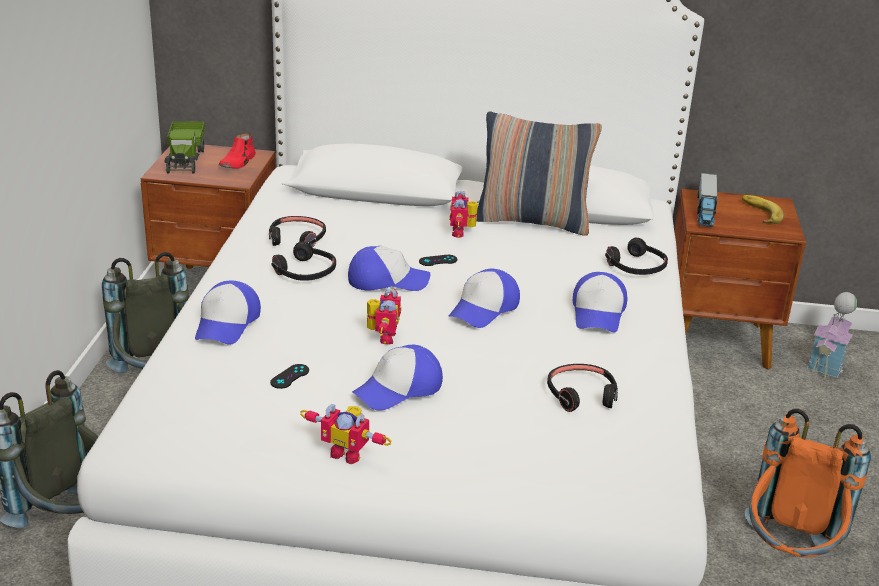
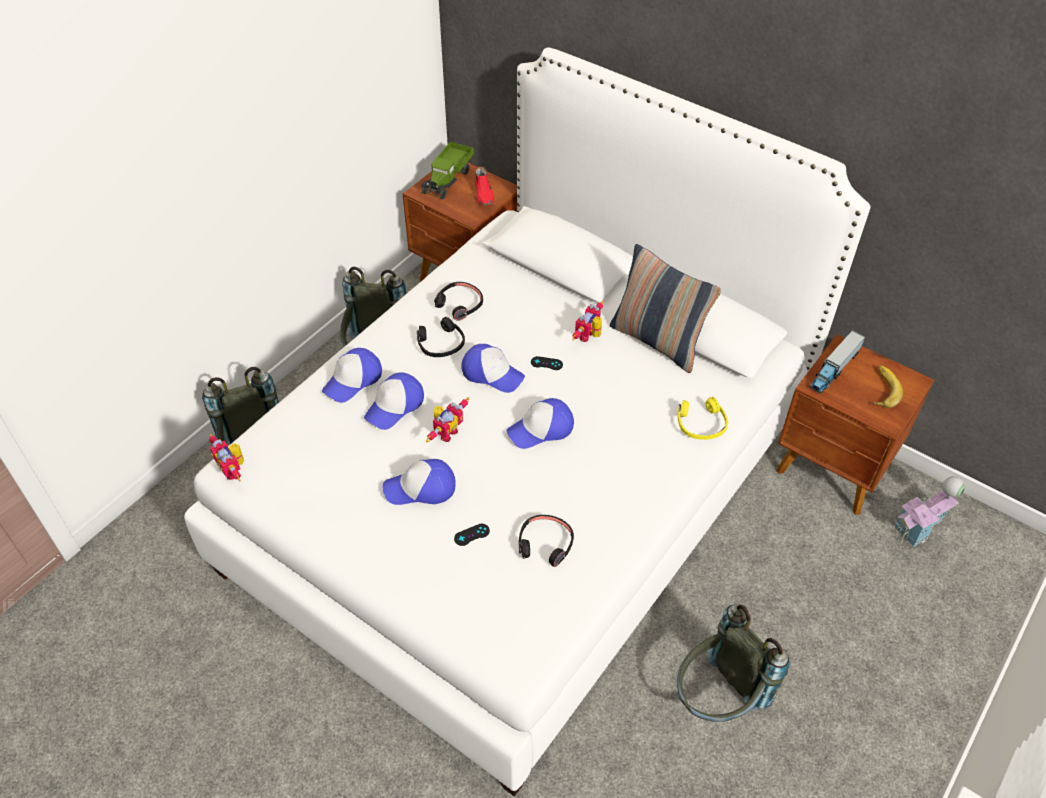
camera: 30 degrees right, 20 degrees up
(238, 162) = (484, 194): red shoe -> red shoe turned 60 degrees counterclockwise
(290, 376) = (357, 449): black game controller -> black game controller (472, 535)
(347, 453) = (348, 534): toy robot -> toy robot (233, 470)
(598, 313) = (626, 465): cap -> cap (395, 406)
(636, 267) = (701, 424): black headphones -> yellow headphones
(788, 558) = (717, 699): orange backpack -> grey backpack

